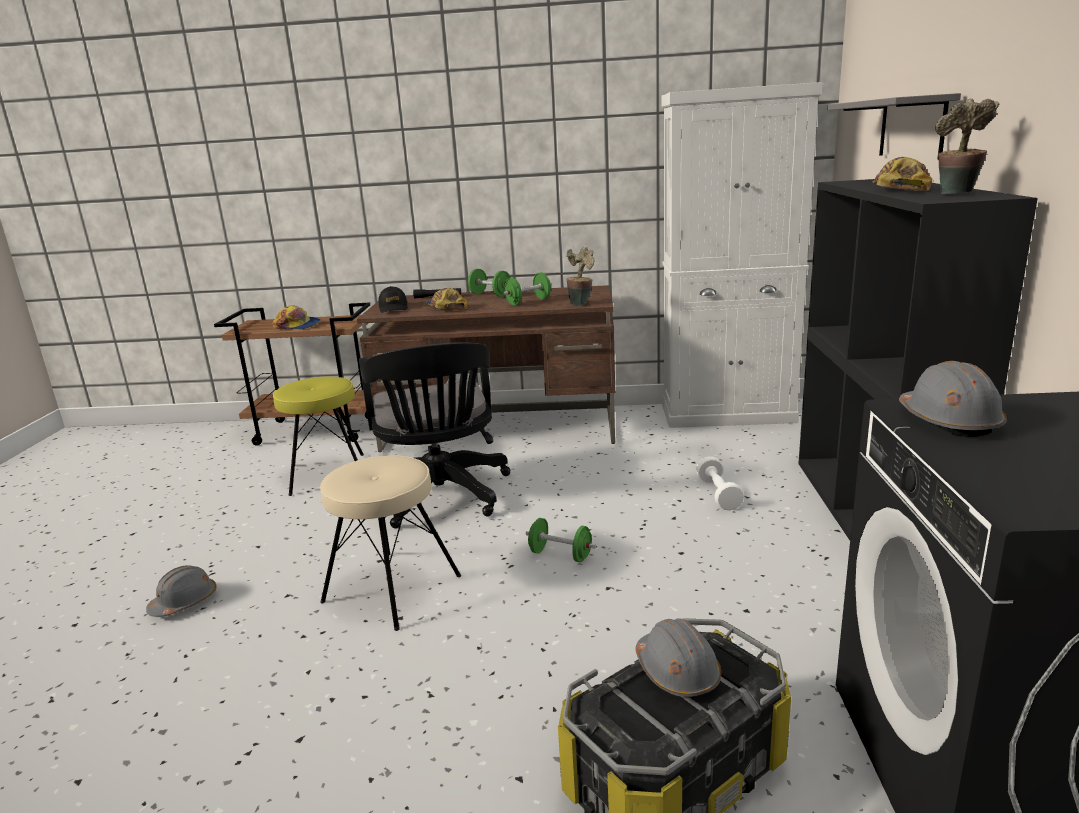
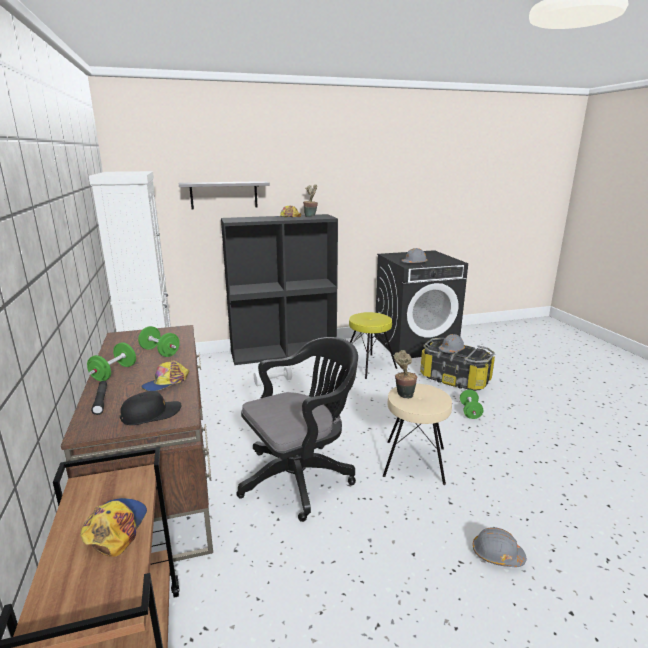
camera: 110 degrees left, 0 degrees up
(328, 473) = (269, 574): yellow stool -> yellow stool (368, 366)
(560, 555) = (351, 415): green dumbbell -> green dumbbell (470, 412)
(581, 303) = (178, 334): potted plant -> potted plant (403, 394)

